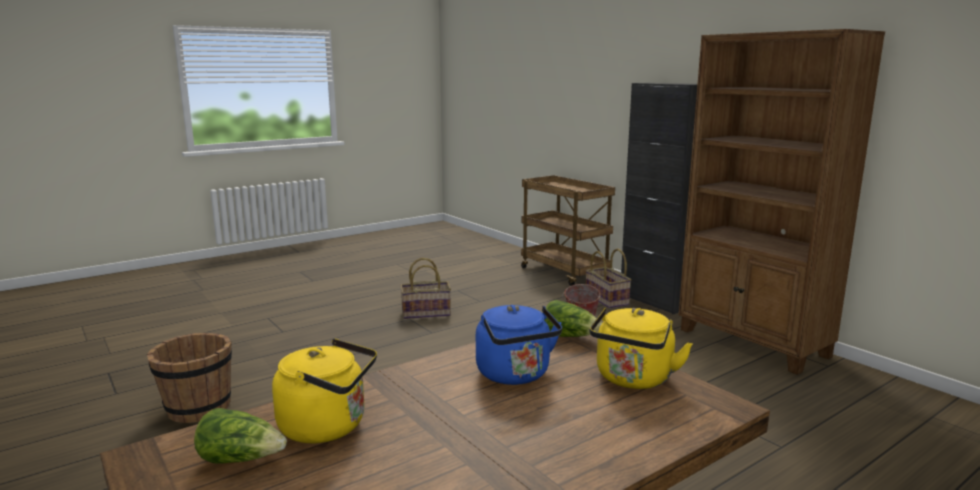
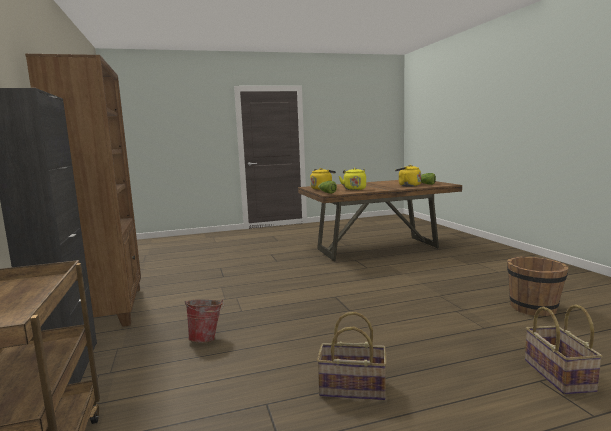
camera: 160 degrees left, 5 degrees down
(516, 375) = (354, 189): blue kettle -> yellow kettle
(607, 299) = (109, 377): basket -> basket (557, 375)

